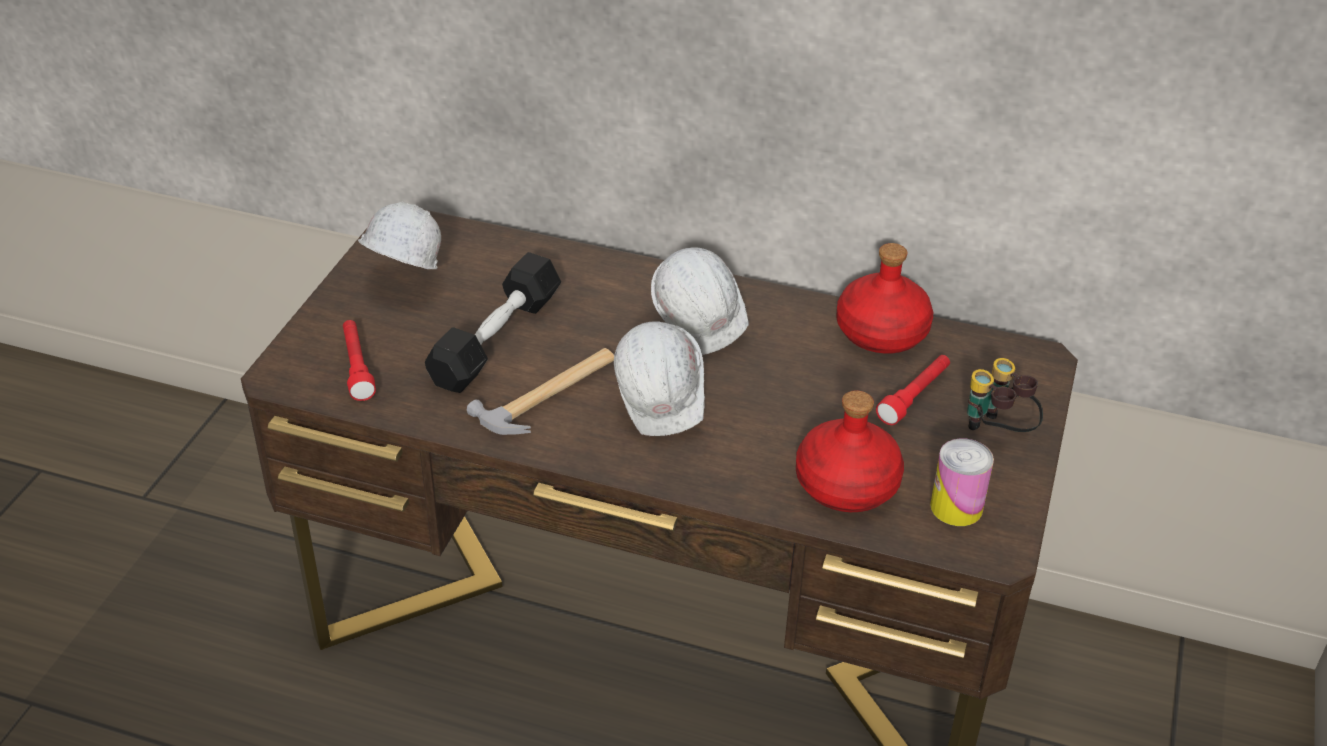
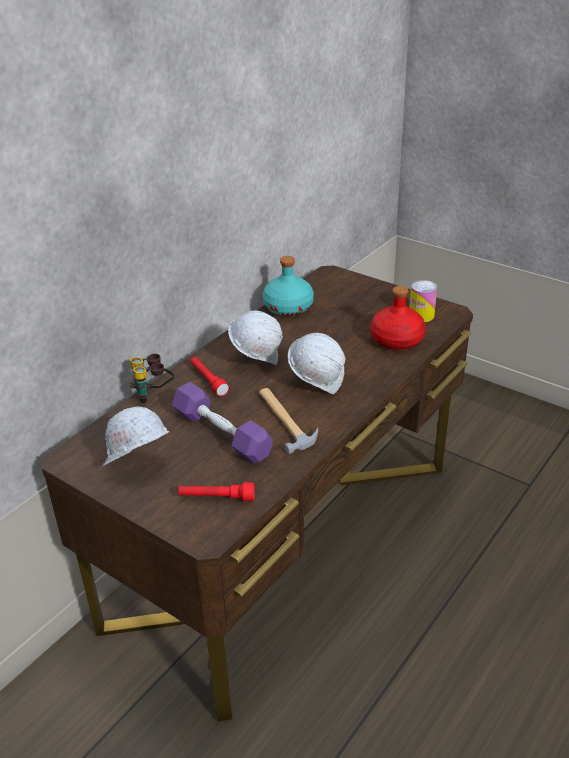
camera: 70 degrees left, 5 degrees down
(496, 340) = (221, 434): black dumbbell -> purple dumbbell
(881, 333) = (288, 308): red bottle -> turquoise bottle
(914, 396) = (341, 309): red flashlight -> red flashlight (208, 381)
(996, 433) = (376, 295): binoculars -> binoculars (154, 395)

